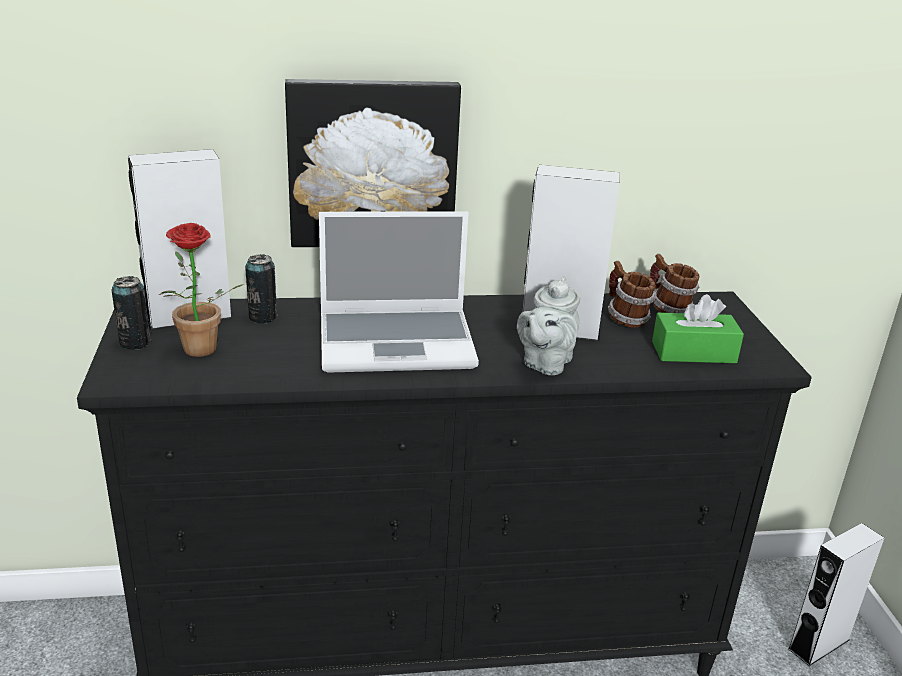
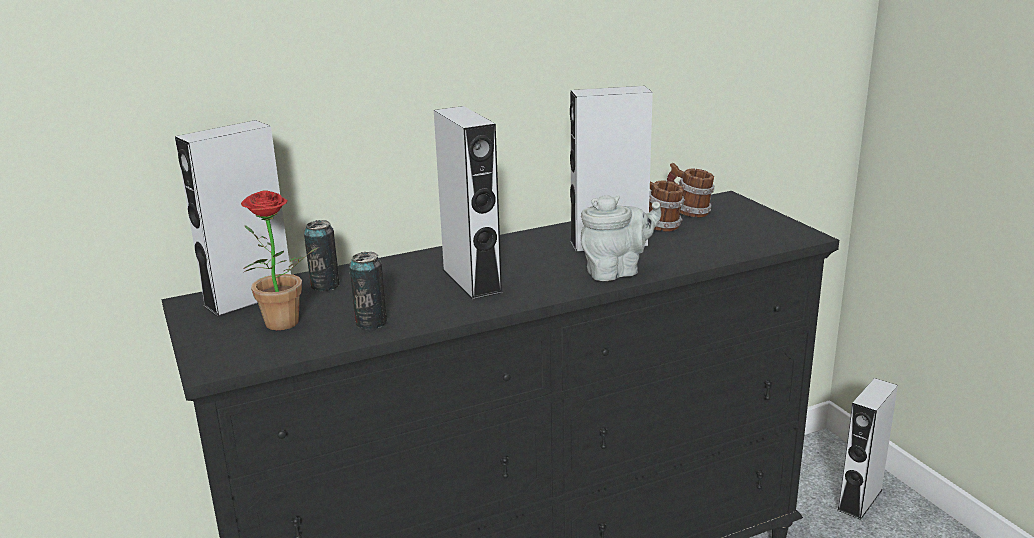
camera: 15 degrees left, 5 degrees down
(135, 343) = (209, 330): can -> can (371, 322)
(372, 163) = (404, 116): picture -> none
(398, 342) = (472, 281): laptop -> grey speaker
(545, 363) = (616, 272): grey teapot -> grey teapot turned 120 degrees counterclockwise
(693, 352) = (734, 240): green tissue box -> none

